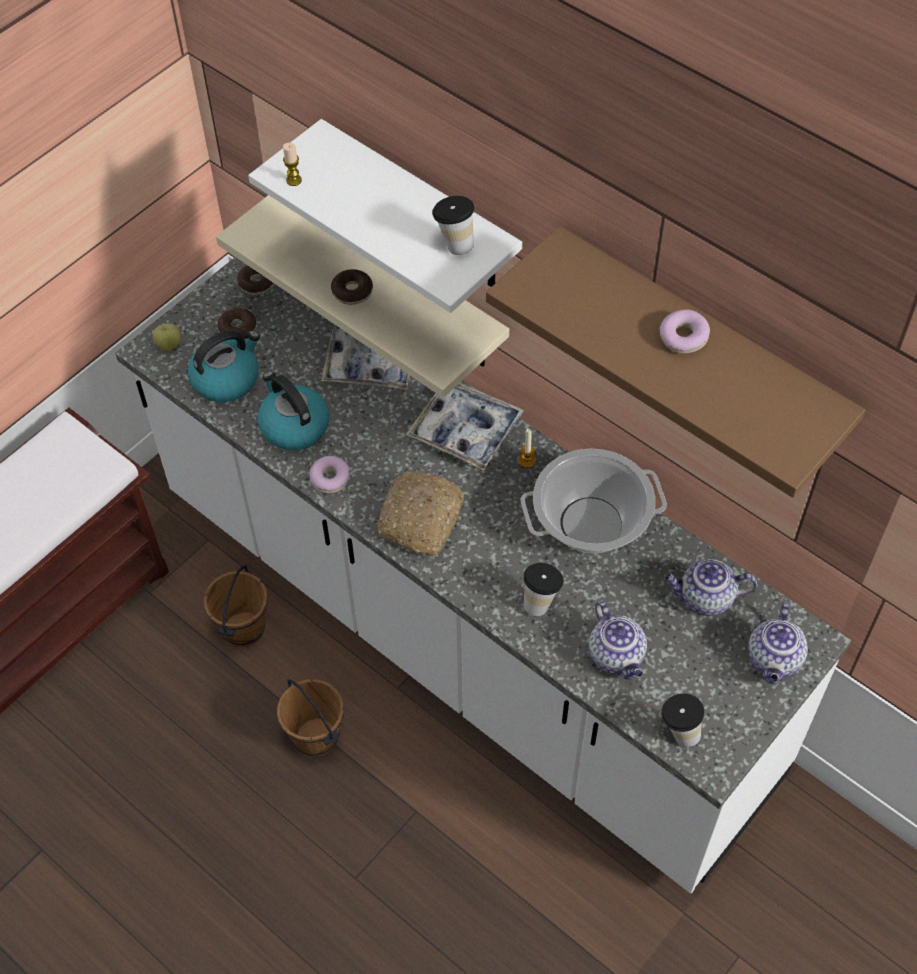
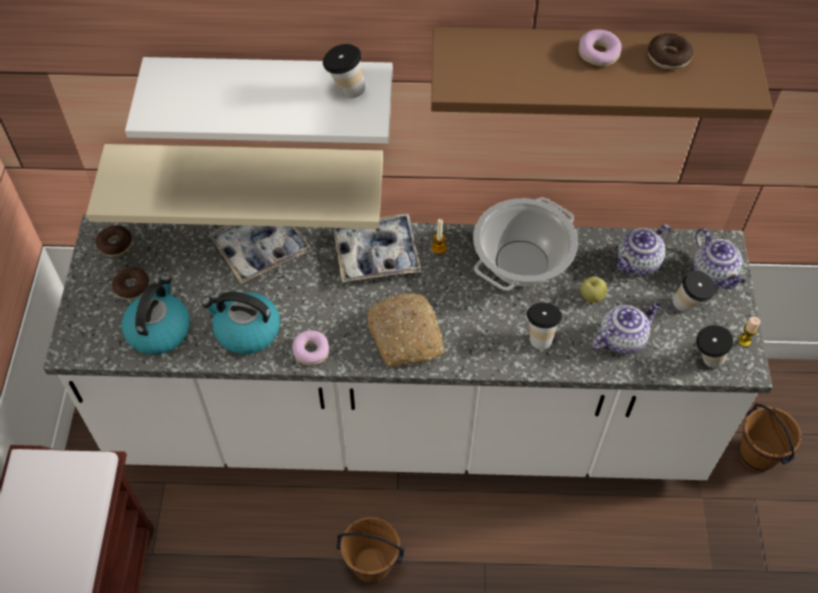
camera: 40 degrees left, 0 degrees up
(169, 345) = (85, 333): apple -> apple (591, 297)
(244, 629) = (250, 528): brown bucket -> brown bucket (757, 455)
(293, 180) = (169, 114): candle -> candle (744, 341)
(352, 292) = (241, 192): donut -> donut (668, 57)
(617, 656) = (622, 338): teapot -> teapot turned 60 degrees counterclockwise
(714, 672) = (688, 306): none -> cup

